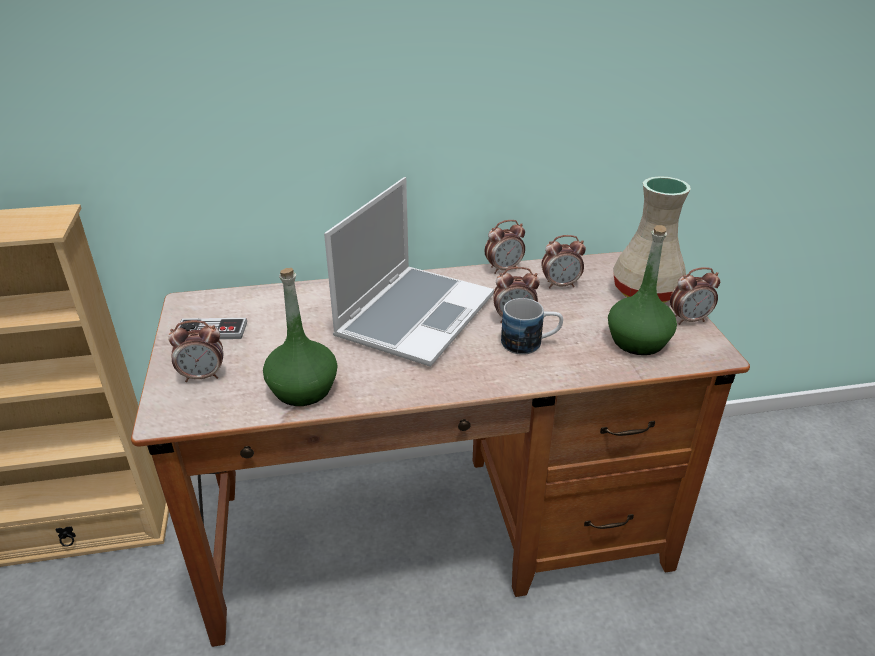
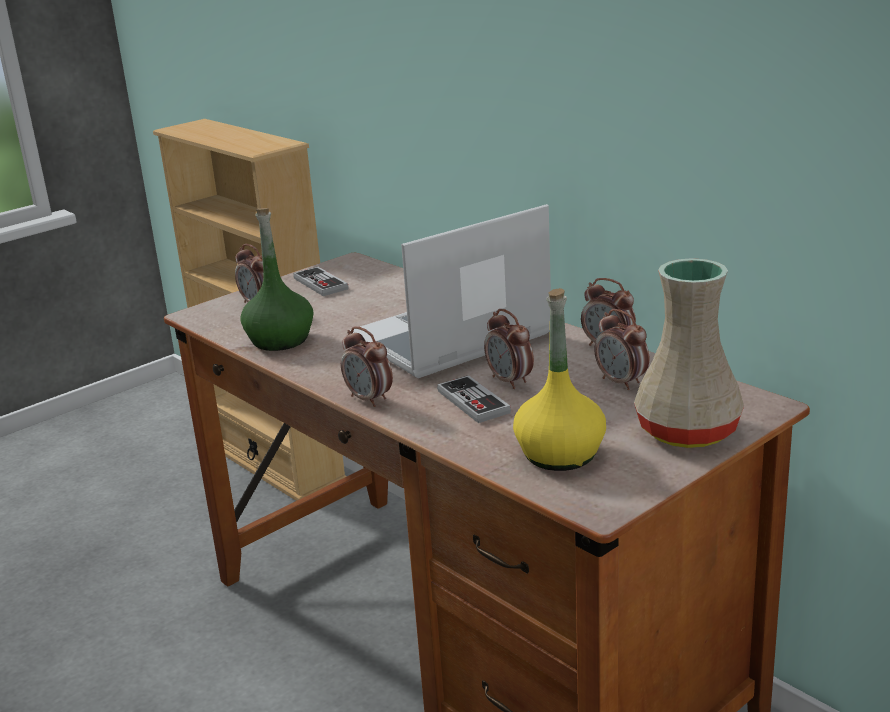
camera: 60 degrees right, 10 degrees down
(415, 315) = (450, 339): laptop -> laptop turned 150 degrees clockwise
(530, 343) = (473, 402): mug -> game controller
(638, 341) = (559, 454): green bottle -> yellow bottle
(689, 320) = (659, 473): alarm clock -> alarm clock (369, 399)

